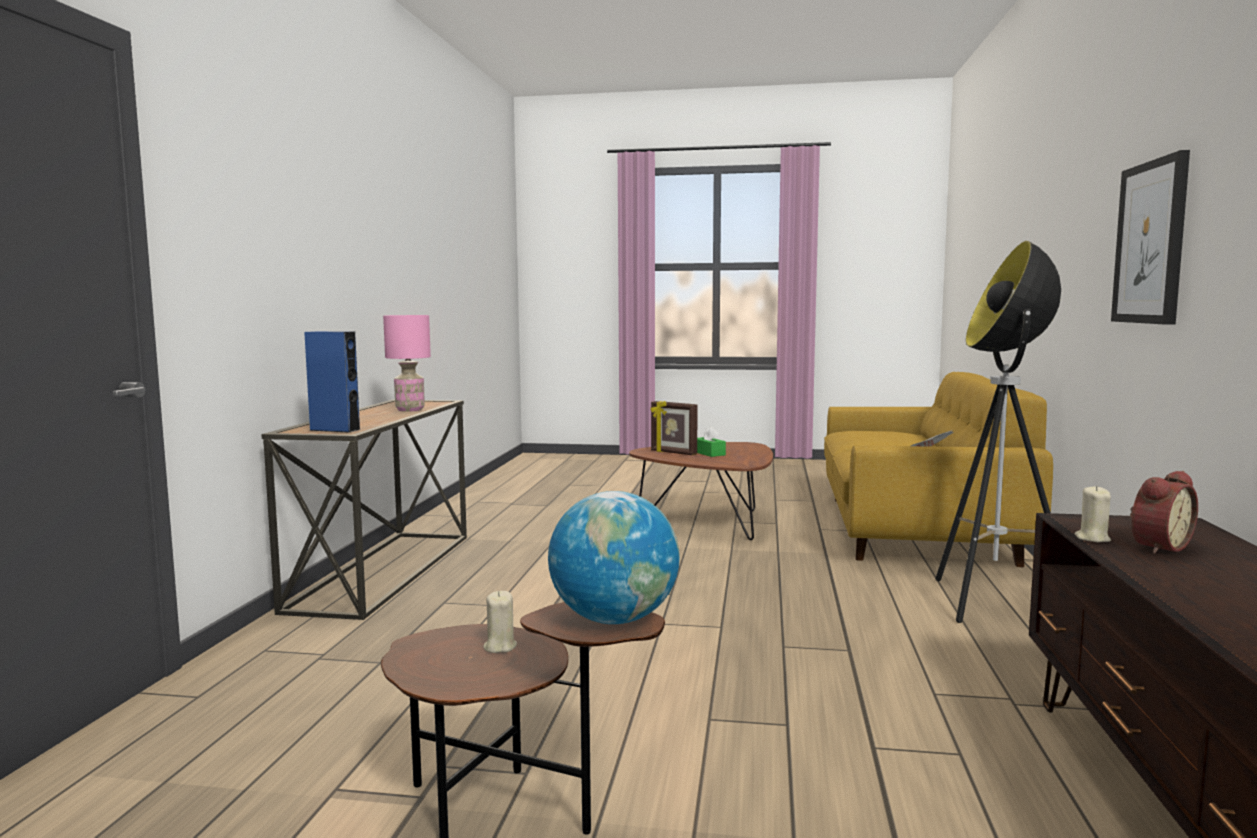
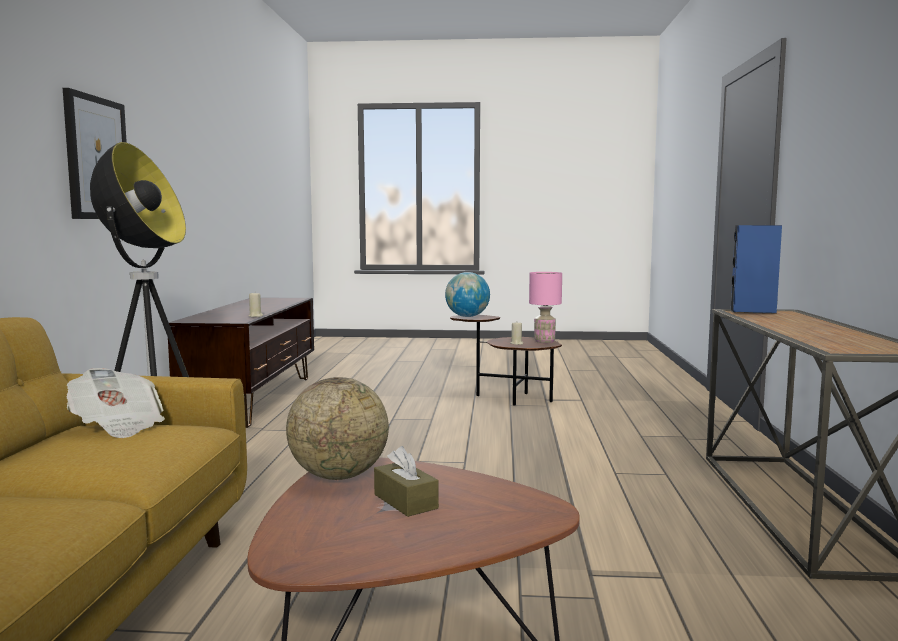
camera: 175 degrees right, 0 degrees up
(410, 410) = (802, 333): pink table lamp -> pink table lamp (544, 341)
(673, 453) = (480, 502): picture frame -> none
(709, 453) = (405, 501): green tissue box -> brown tissue box
(748, 460) = (339, 476): none -> globe
(1157, 546) = (236, 314): alarm clock -> none

